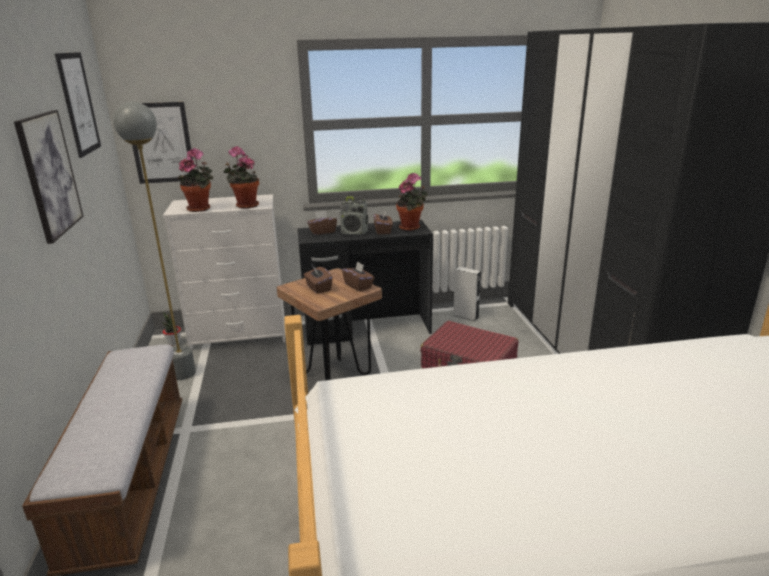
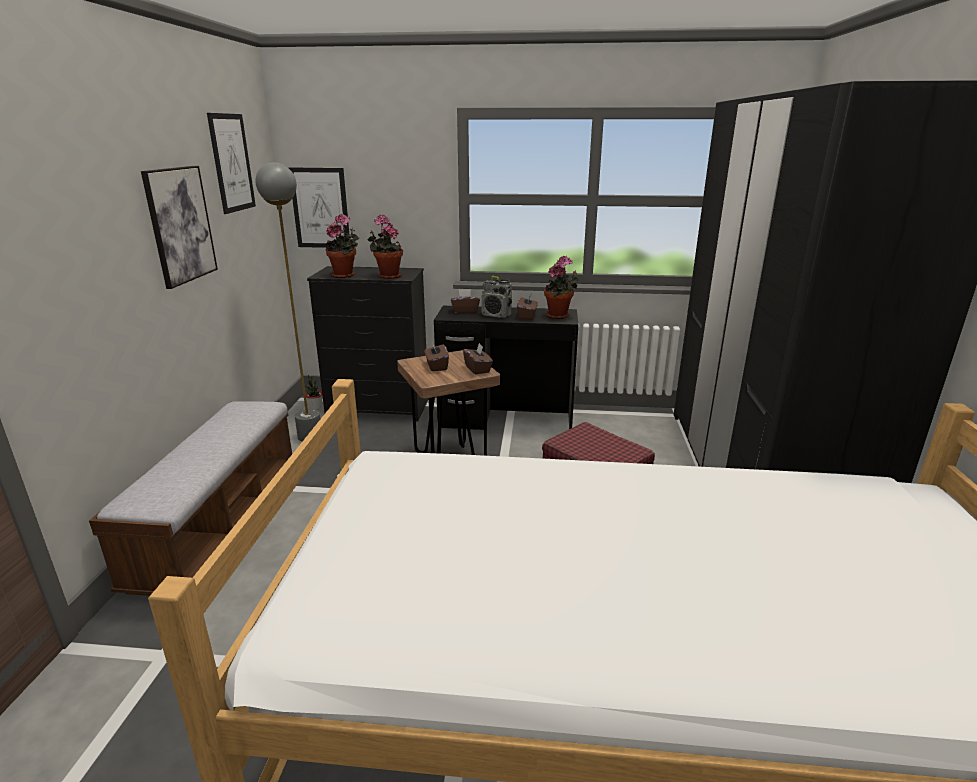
camera: 15 degrees right, 0 degrees up
(240, 334) = (379, 408): white dresser -> black dresser
(466, 316) = (618, 422): grey speaker -> none

